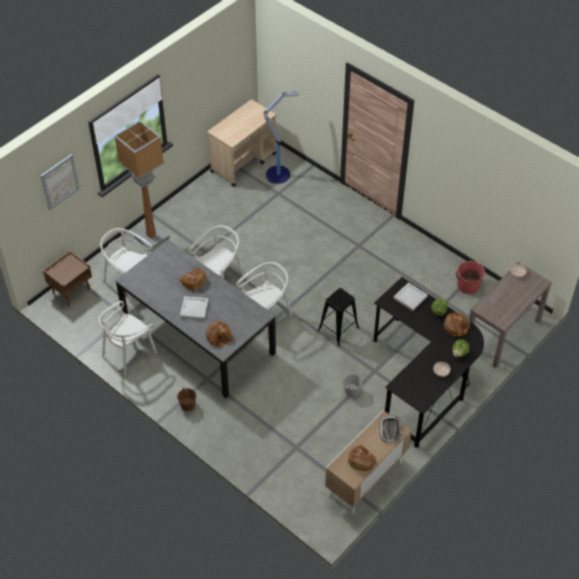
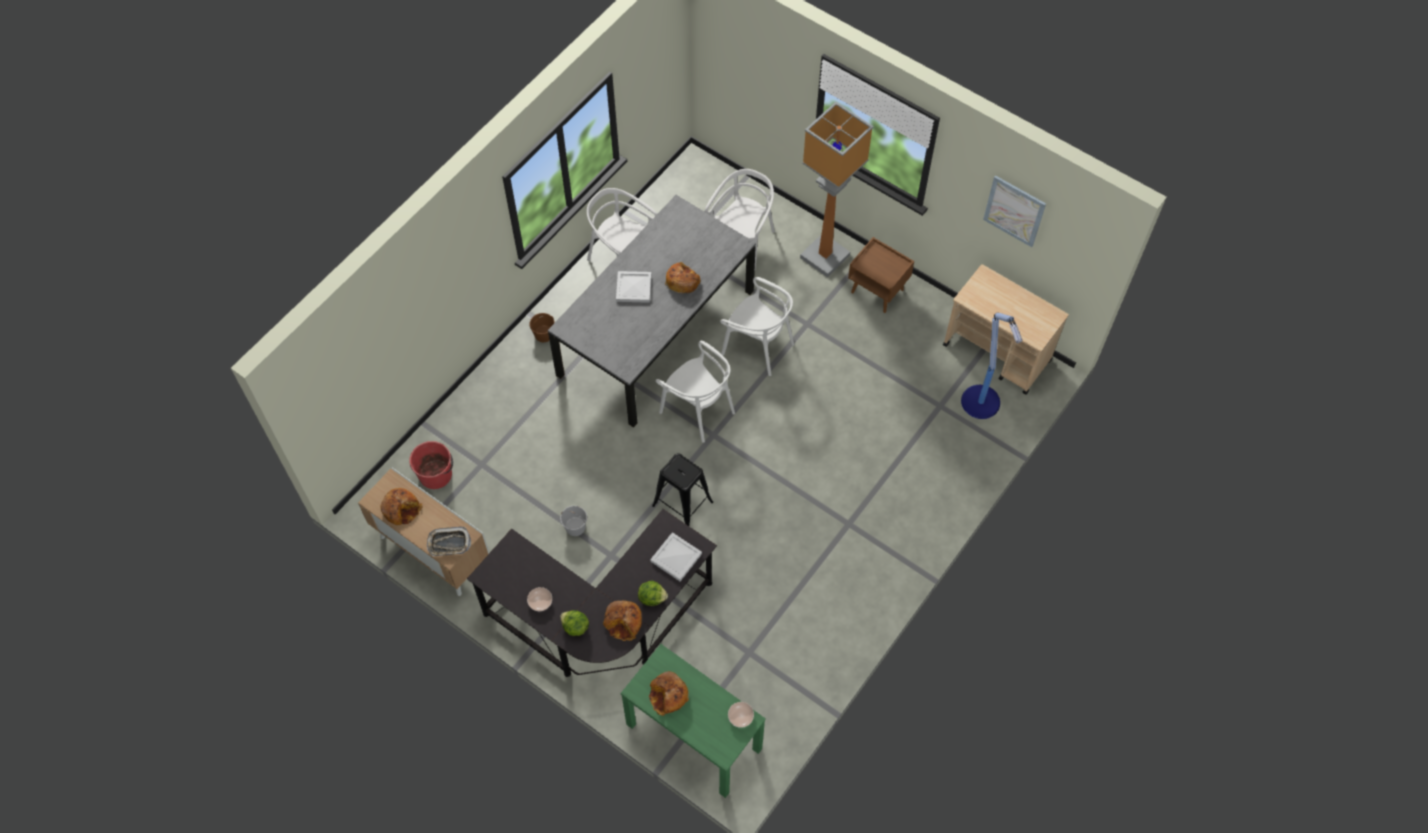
camera: 85 degrees right, 10 degrees up
(59, 181) = (764, 69): picture -> picture (1014, 211)
(71, 291) = (719, 182): brown nightstand -> brown nightstand (878, 291)
(219, 336) = (588, 321): bread -> bread (668, 695)
(467, 285) = (786, 685): red bucket -> red bucket (436, 474)
(502, 334) = (693, 736): brown console table -> green console table

